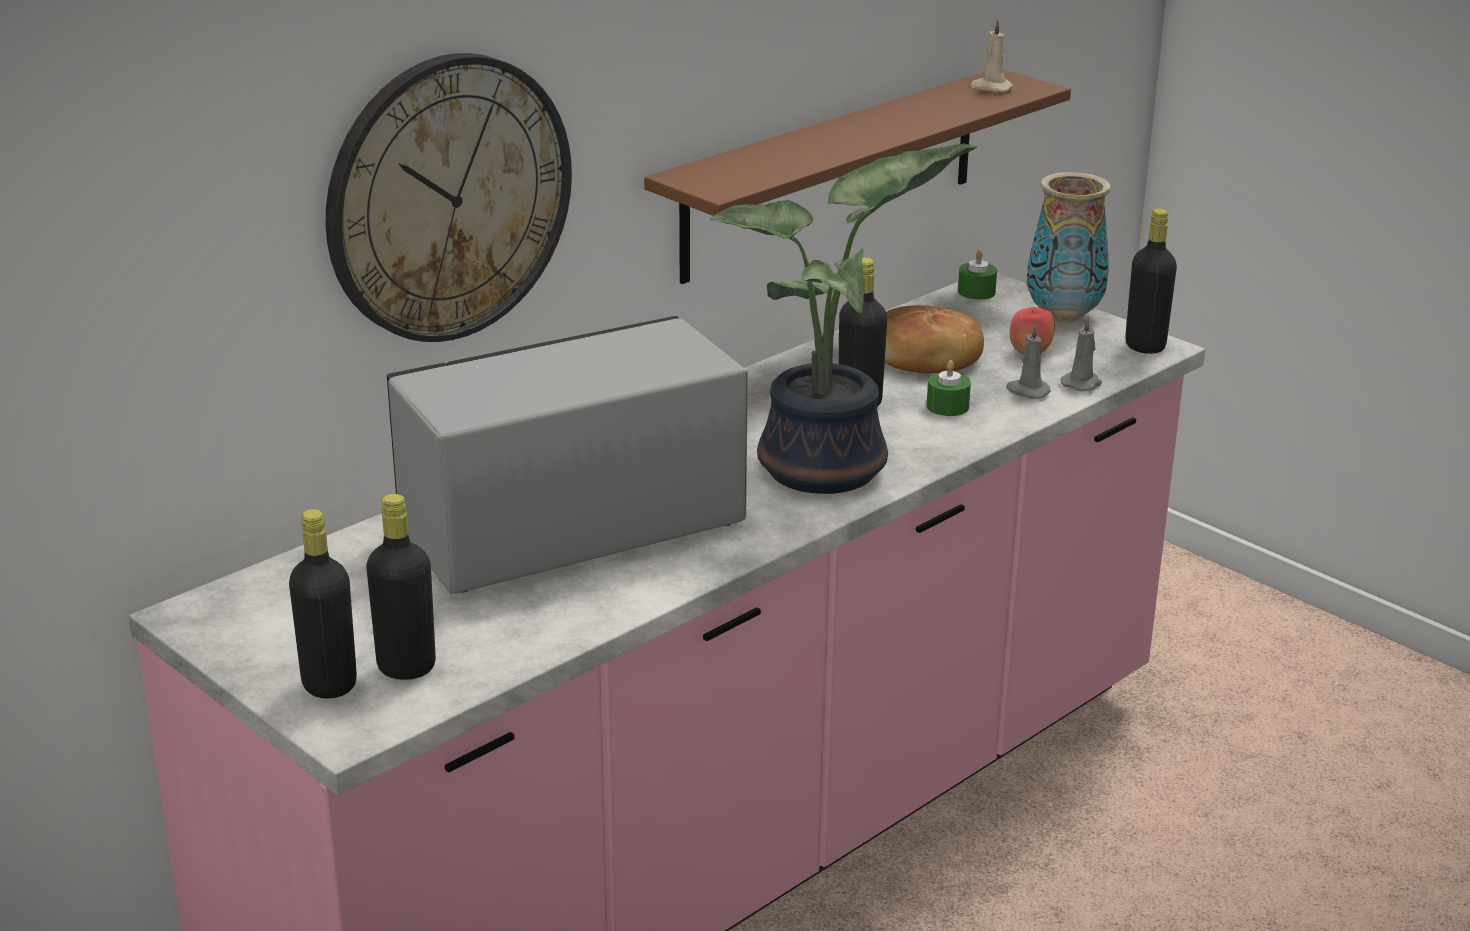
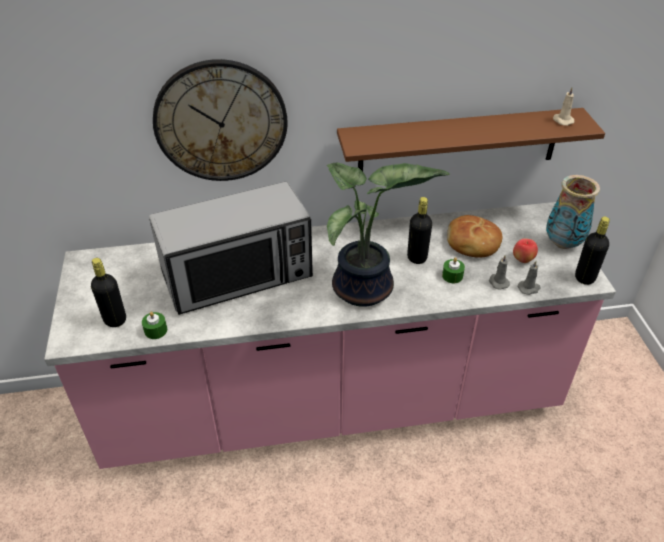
camera: 35 degrees right, 15 degrees up
(329, 684) = (85, 315): black bottle -> none
(569, 526) = (238, 275): microwave -> microwave turned 150 degrees clockwise
(976, 292) = (535, 213): green candle -> green candle (156, 330)

